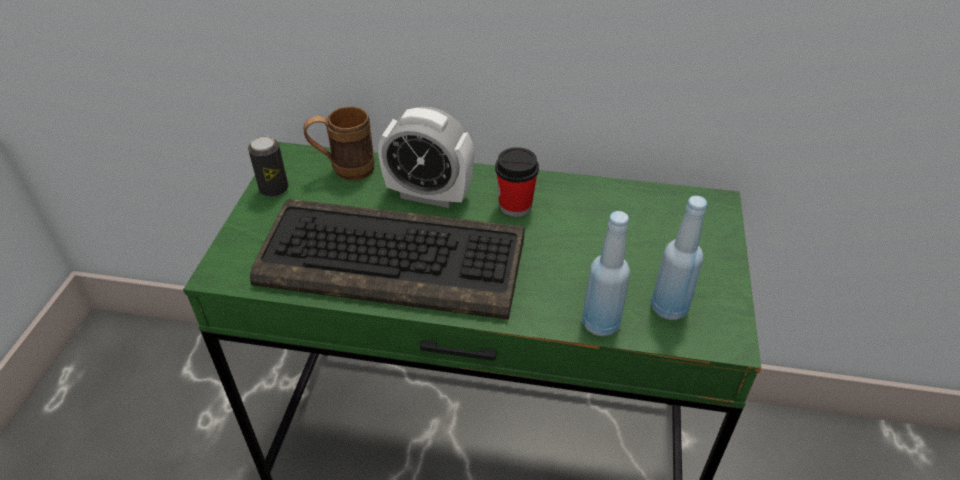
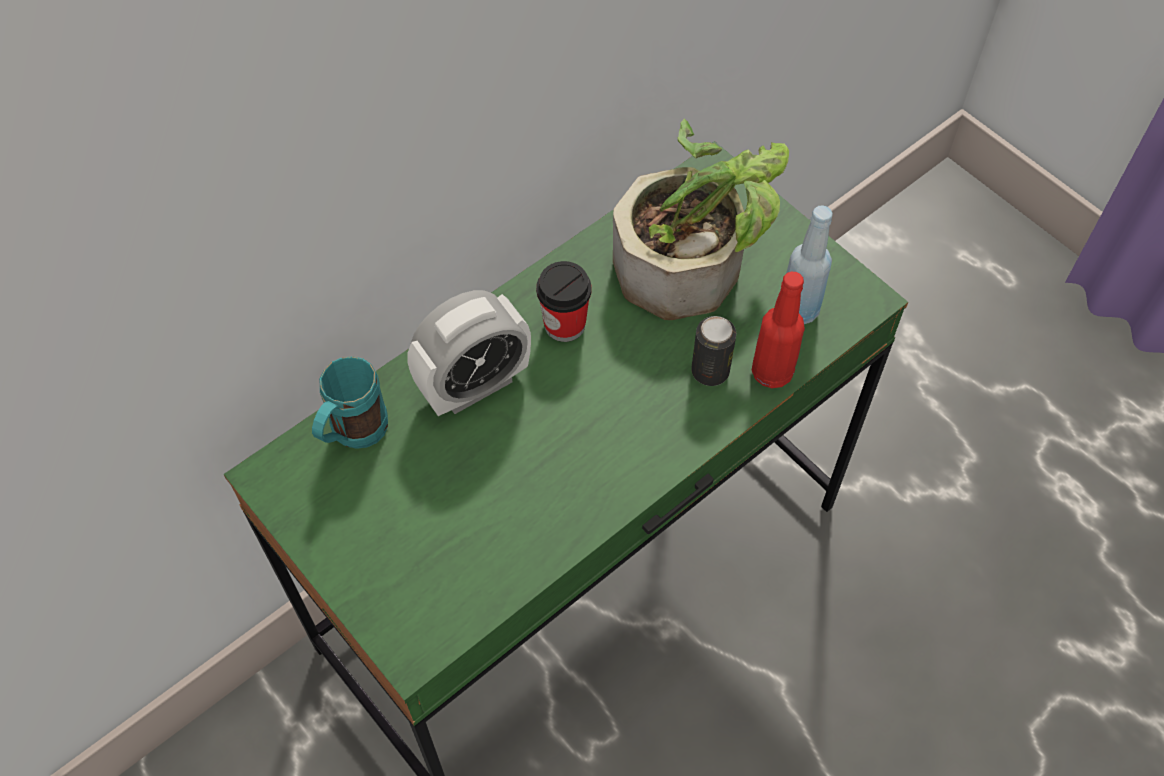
camera: 50 degrees left, 15 degrees up
(274, 189) = (317, 524): can -> can (710, 371)
(344, 170) = (352, 437): brown mug -> turquoise mug
(395, 260) = (545, 478): keyboard -> none
(600, 324) = (772, 372): blue bottle -> red bottle
(635, 235) = (694, 263): none -> potted plant

